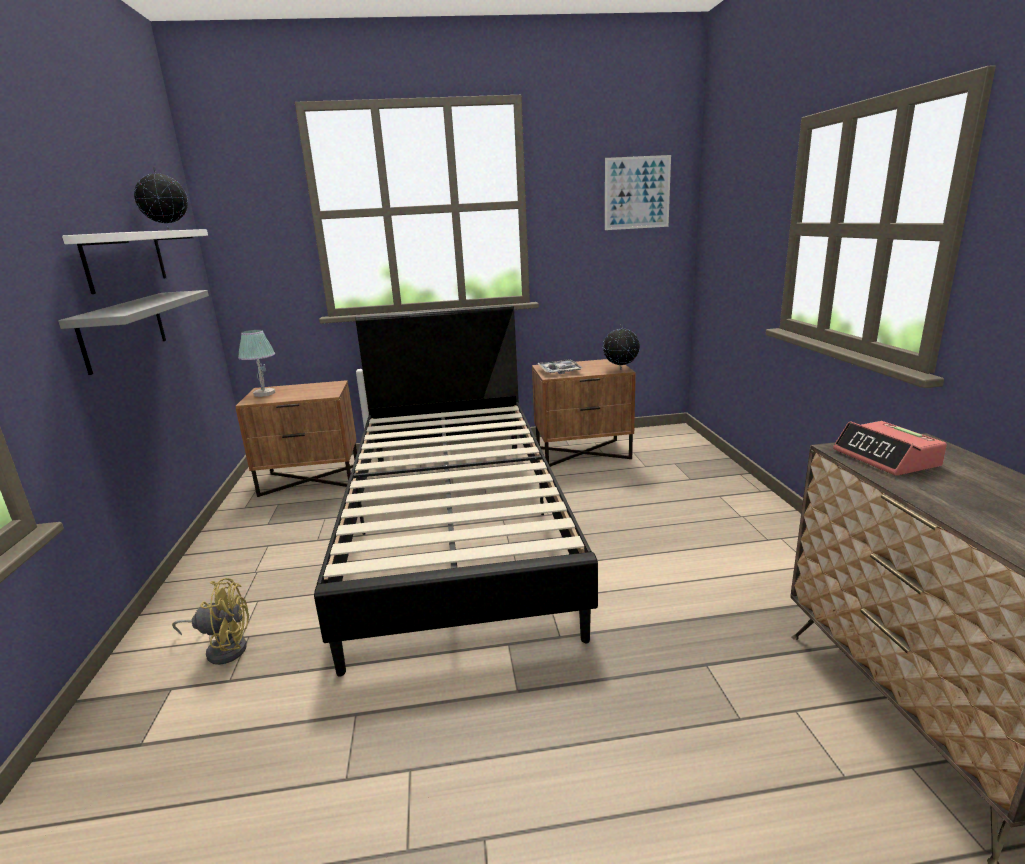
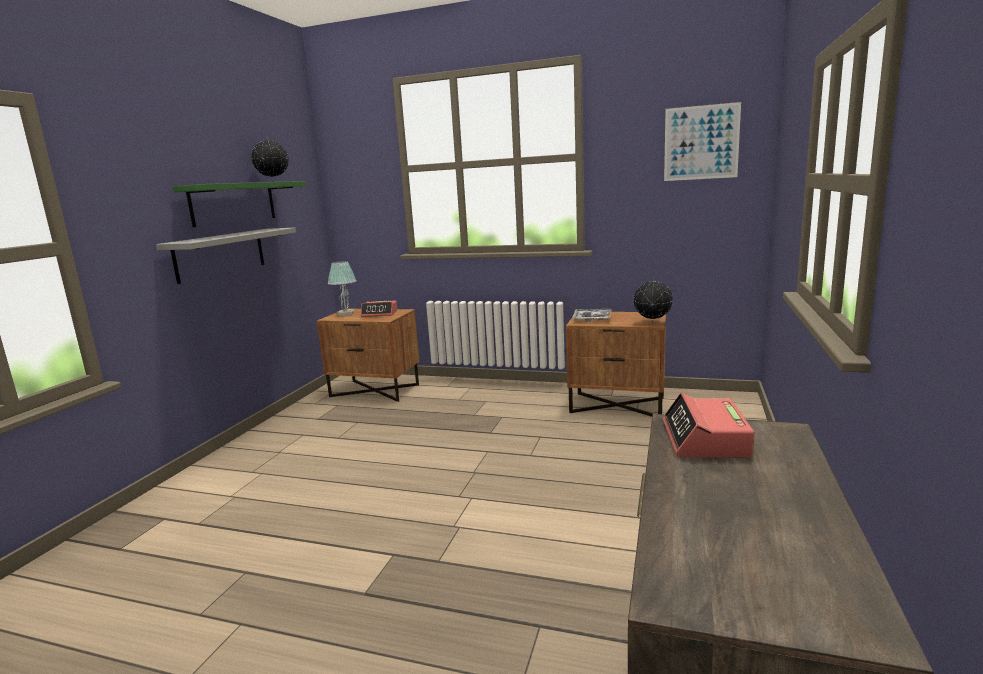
camera: 25 degrees right, 5 degrees down
(125, 259) = (233, 203): white shelf -> green shelf
(223, 648) = (214, 500): yellow fan -> none
(311, 389) = (380, 313): none -> alarm clock
(455, 526) = (444, 449): black bed -> none

